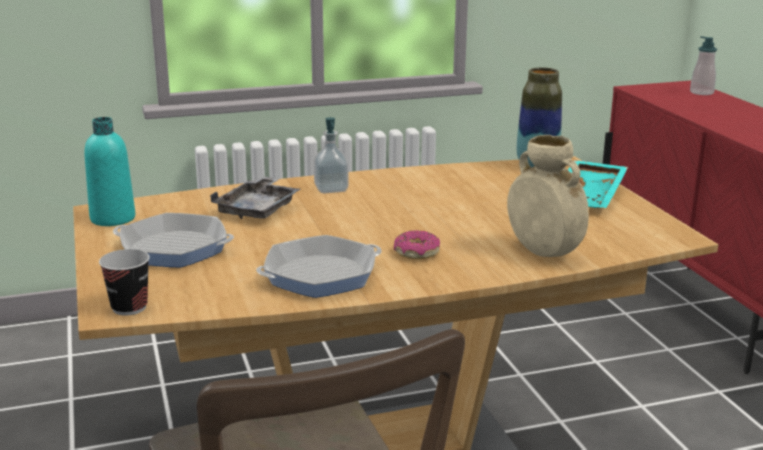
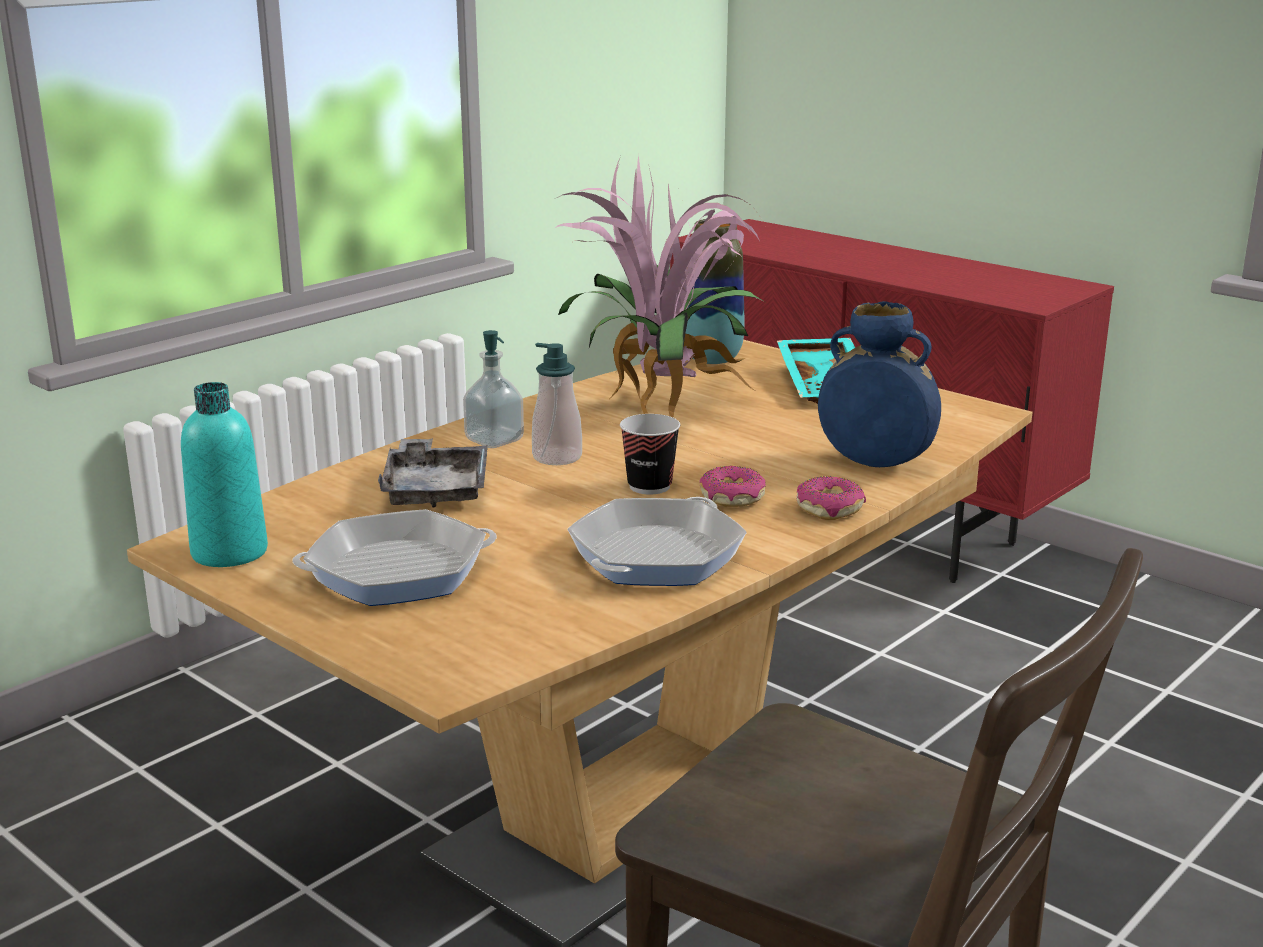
camera: 30 degrees left, 0 degrees up
(129, 307) = (464, 667): cup -> cup (649, 486)
(462, 189) = (666, 405): none -> potted plant
(468, 274) = (829, 509): none -> donut
(544, 253) = (876, 463): beige vase -> blue vase
(701, 92) = (783, 233): soap dispenser -> soap dispenser (557, 457)

